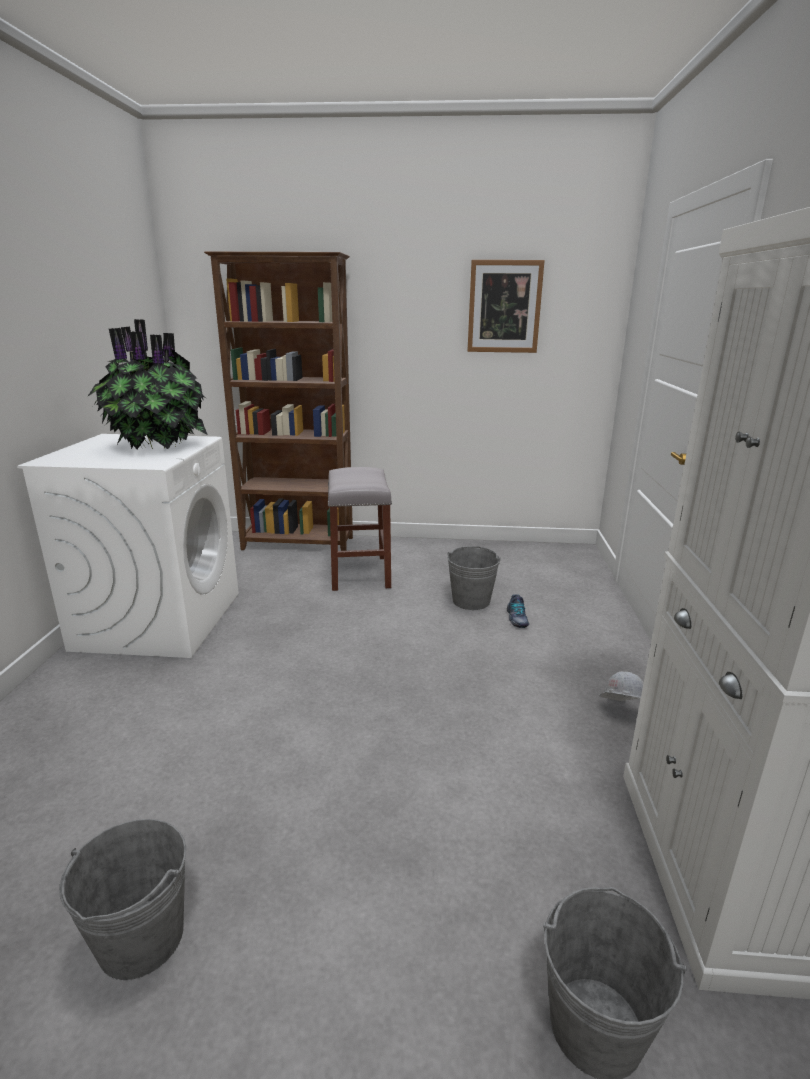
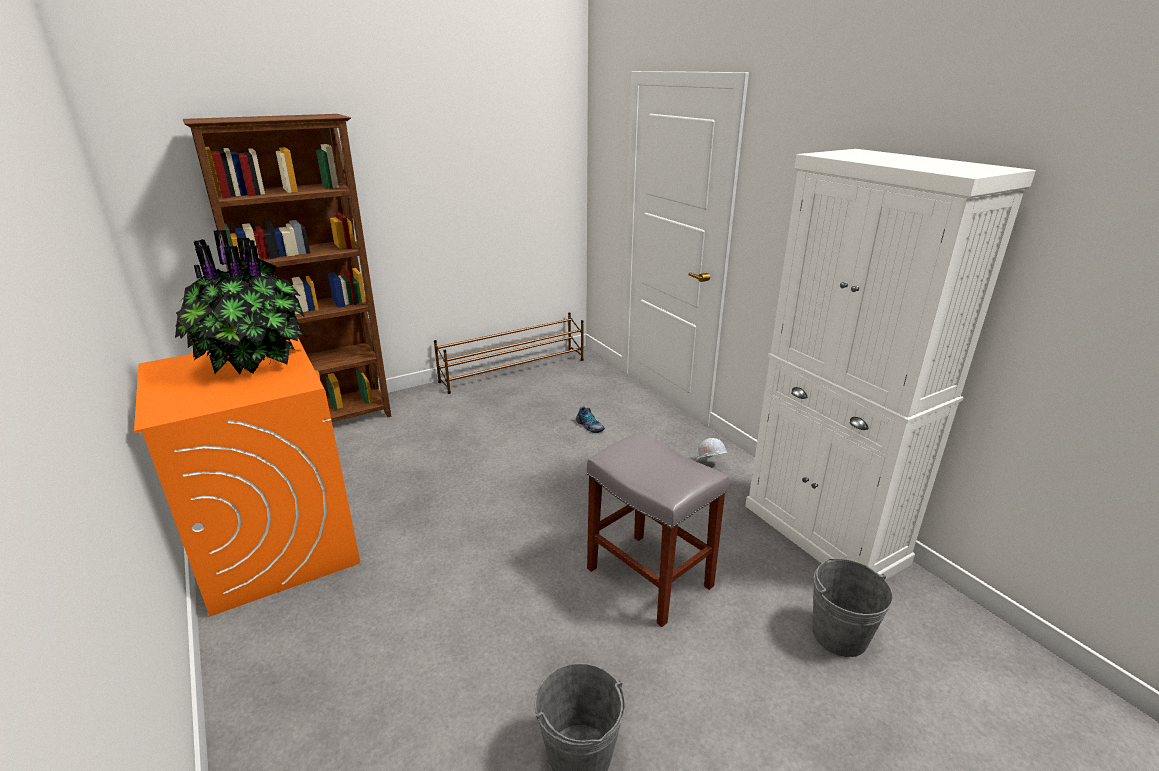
camera: 35 degrees left, 5 degrees up
(159, 619) = (277, 544): white washing machine -> orange washing machine
(360, 573) = (427, 430): grey stool -> grey stool (651, 578)
(471, 601) = (543, 423): grey bucket -> none
(494, 547) = (514, 371): none -> brown shoe rack
(504, 307) = (491, 154): picture -> none

